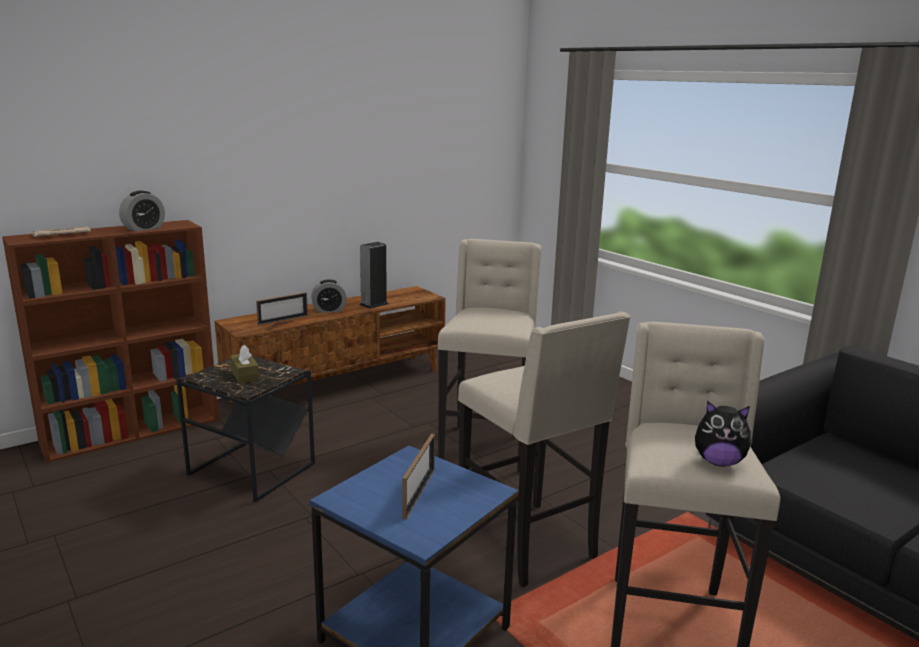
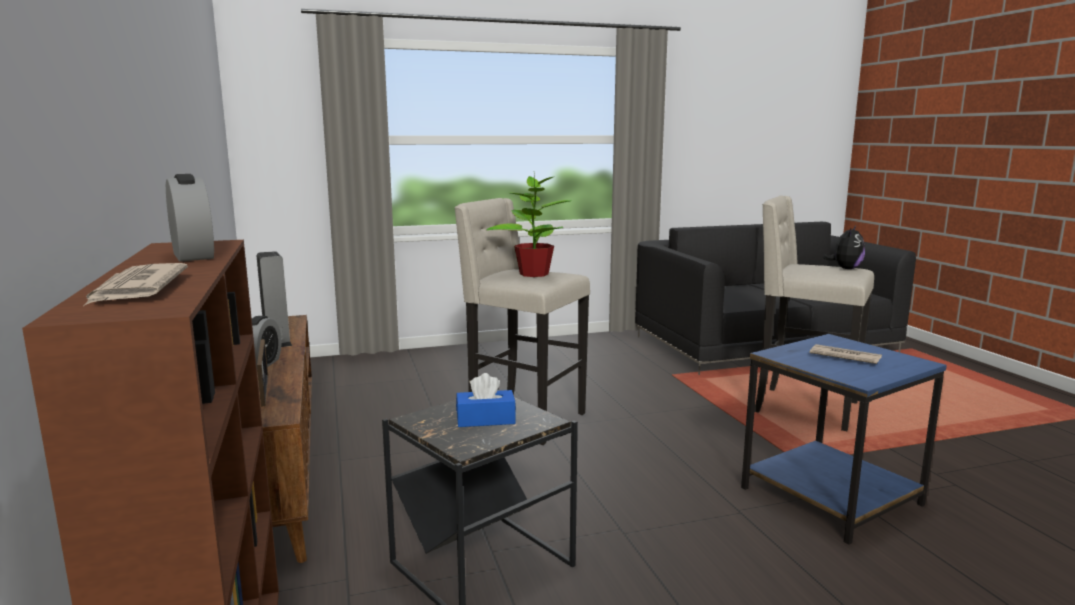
camera: 70 degrees left, 5 degrees down
(245, 375) = (485, 419): brown tissue box -> blue tissue box
(419, 493) = (844, 357): picture frame -> newspaper
(495, 318) = (533, 274): none -> potted plant
(530, 545) = (704, 431): beige stool -> none

